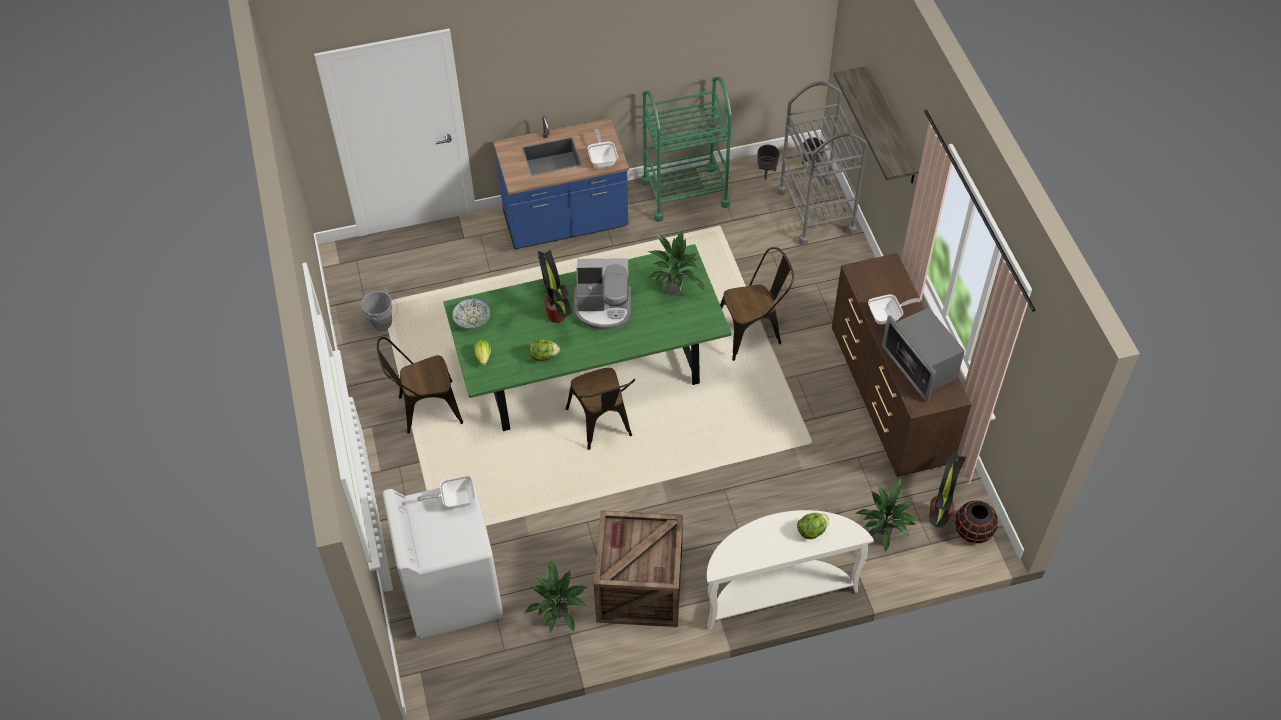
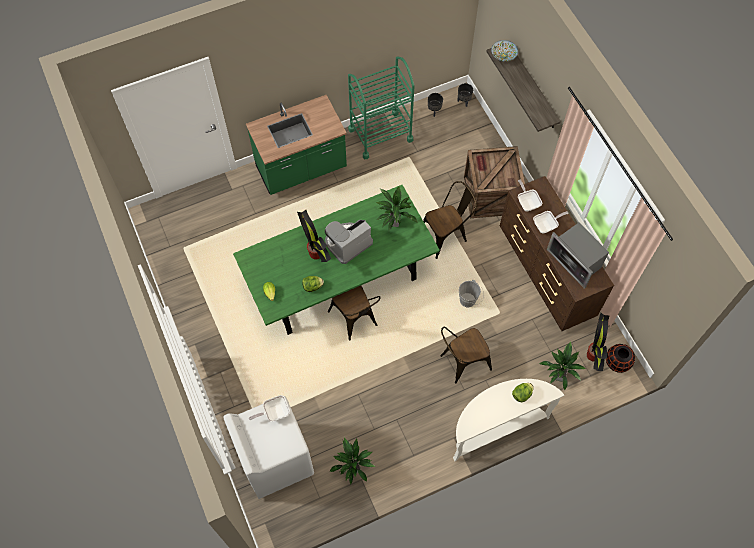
camera: 10 degrees left, 10 degrees up
(383, 324) = (187, 264): grey bucket -> grey bucket (469, 301)
(424, 409) = (229, 326): brown chair -> brown chair (461, 362)
(472, 320) = (257, 265): bowl -> bowl (503, 56)
(565, 223) = (301, 168): blue counter -> green counter
(602, 159) = (326, 128): frying pan -> frying pan (527, 202)
(603, 308) = (347, 243): coffee machine -> coffee machine turned 150 degrees clockwise
(638, 587) = (402, 437): crate -> crate (489, 194)
(816, 211) = (473, 137): grey cart -> none

